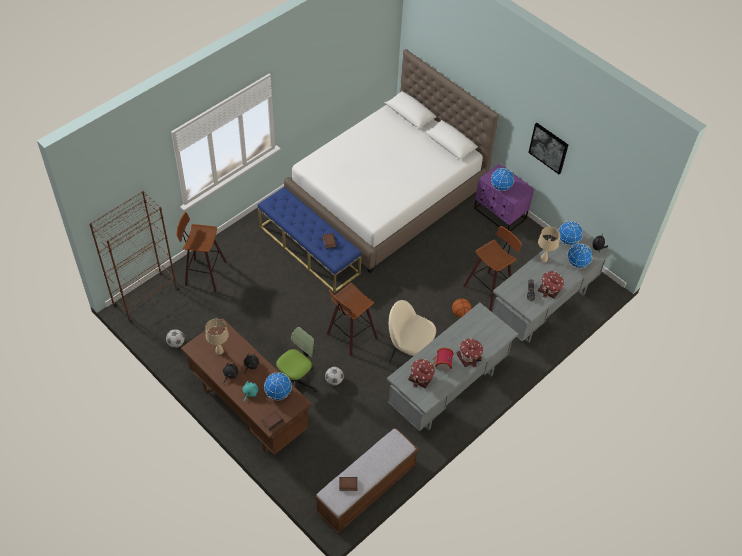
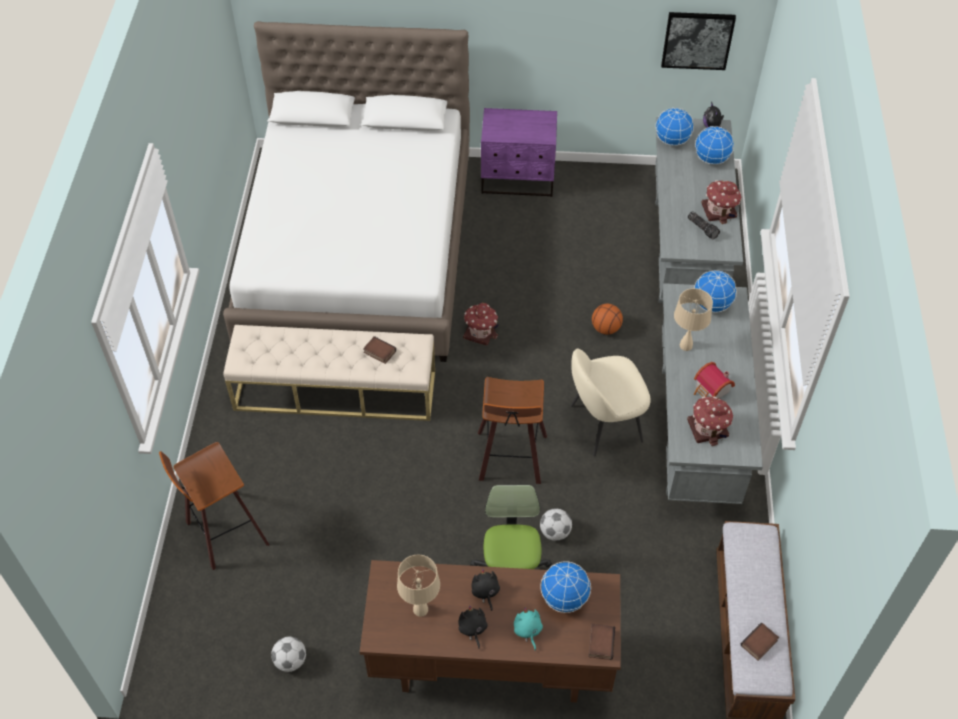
camera: 40 degrees left, 0 degrees up
(145, 297) = (172, 634): brown bookcase -> none
(309, 250) = (335, 390): blue bench -> beige bench
(469, 357) = (729, 357): toy house -> toy house (480, 331)
(489, 289) = (605, 275): stool -> none
(500, 187) = (518, 134): globe -> globe (711, 305)
(543, 259) = (672, 180): beige table lamp -> beige table lamp (685, 345)
(549, 148) = (567, 33): picture -> picture (697, 40)

